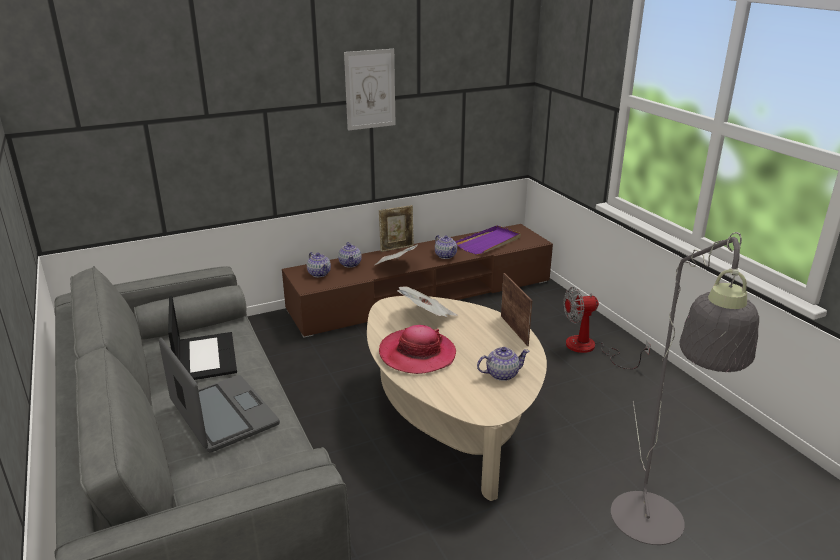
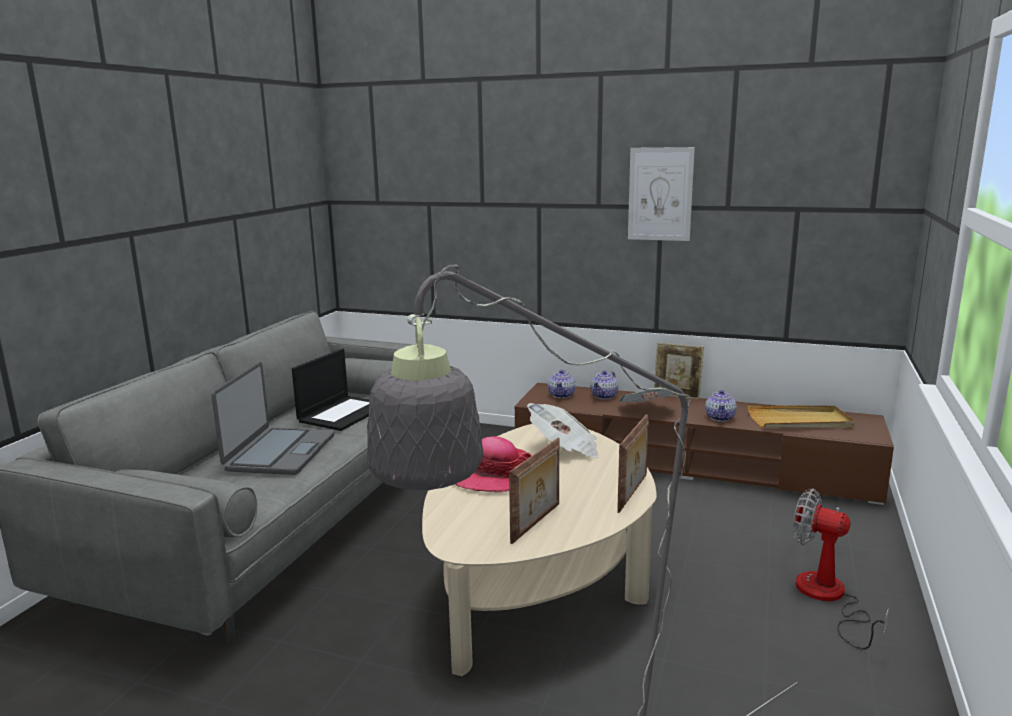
camera: 45 degrees right, 10 degrees down
(489, 242) = (800, 421): purple tray -> beige tray
(501, 374) = (537, 523): teapot -> picture frame

